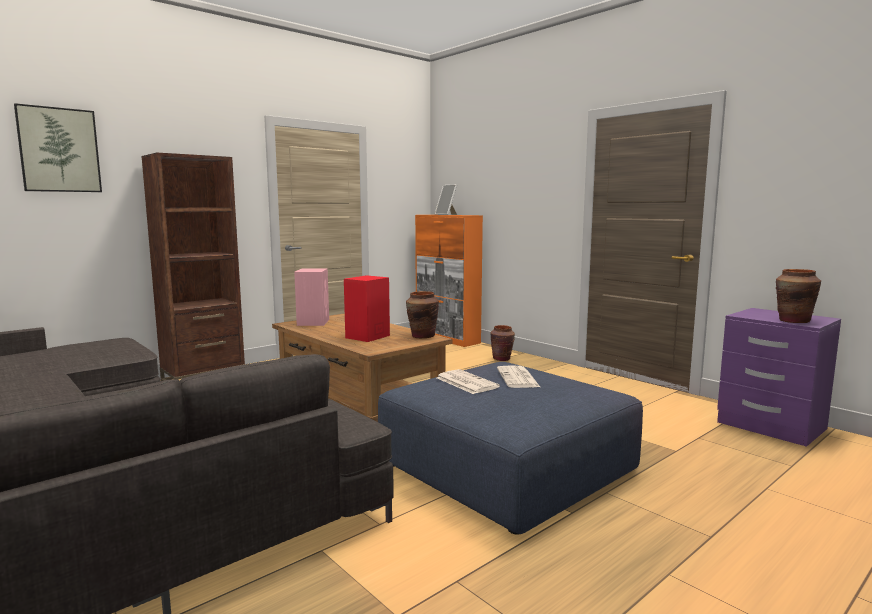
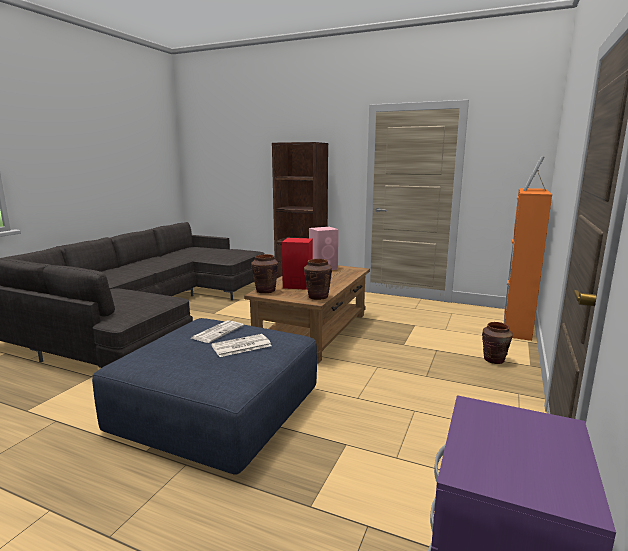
camera: 65 degrees right, 5 degrees up
(59, 150) = (251, 143): picture -> none
(793, 321) = (481, 456): brown vase -> brown vase (265, 291)

